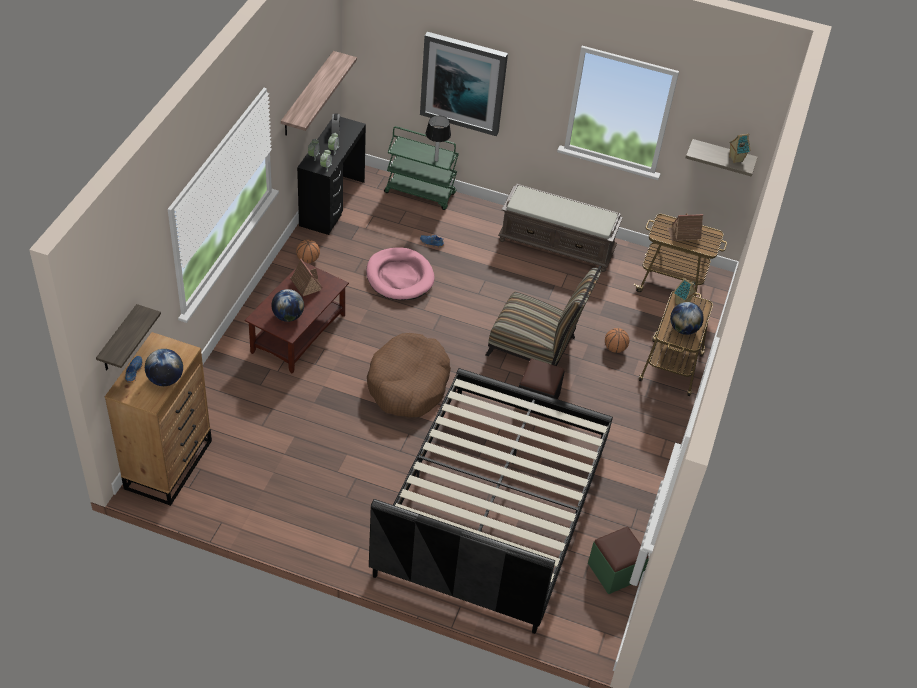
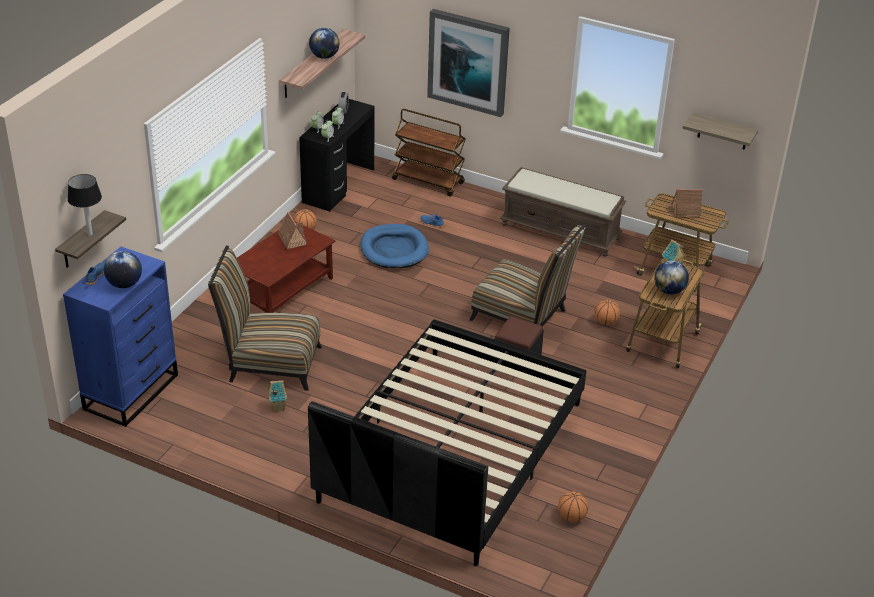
camera: 10 degrees right, 10 degrees down
(169, 464) = (132, 391): brown dresser -> blue dresser
(288, 316) = (269, 264): globe -> globe (324, 56)
(299, 419) = (269, 363): none -> chair
(399, 277) = (394, 249): pink dog bed -> blue dog bed
(408, 384) = (385, 340): brown dog bed -> none
(420, 193) = (429, 181): green cart -> brown cart
(436, 160) = (442, 142): table lamp -> table lamp (90, 234)
(614, 571) = (571, 517): green ottoman -> basketball
(735, 159) = (734, 130): toy house -> toy house (277, 407)

